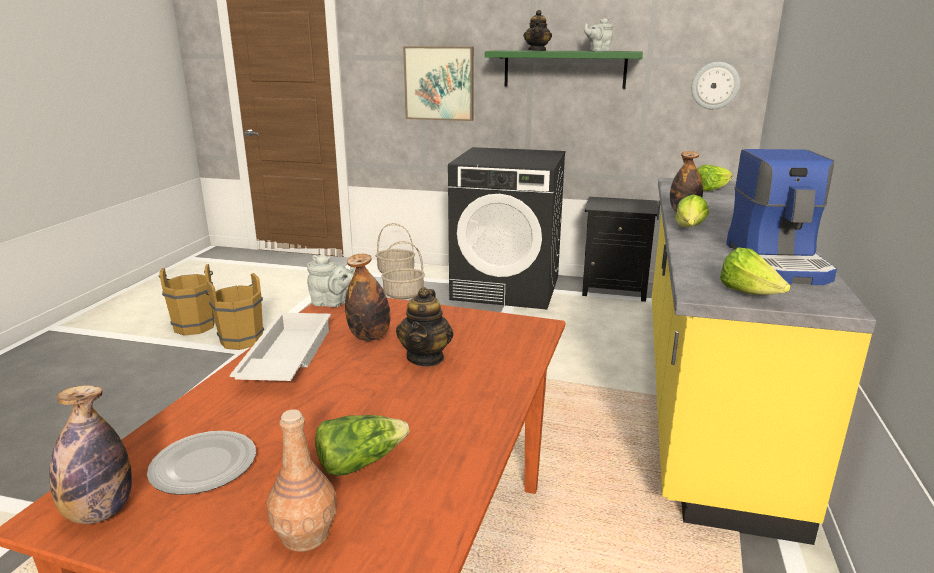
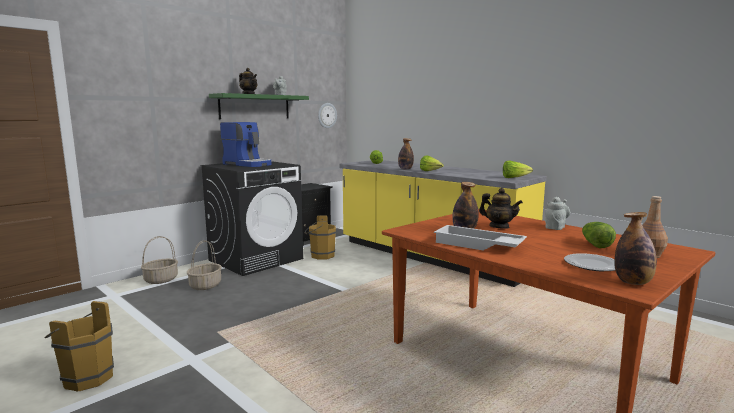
camera: 60 degrees left, 10 degrees down
(240, 339) = (165, 357): brown bucket -> brown bucket (320, 256)
(332, 303) = (406, 231): grey teapot -> grey teapot (555, 227)
(439, 83) = (169, 118): picture -> none
(778, 263) = (485, 172): coffee machine -> coffee machine (248, 164)

